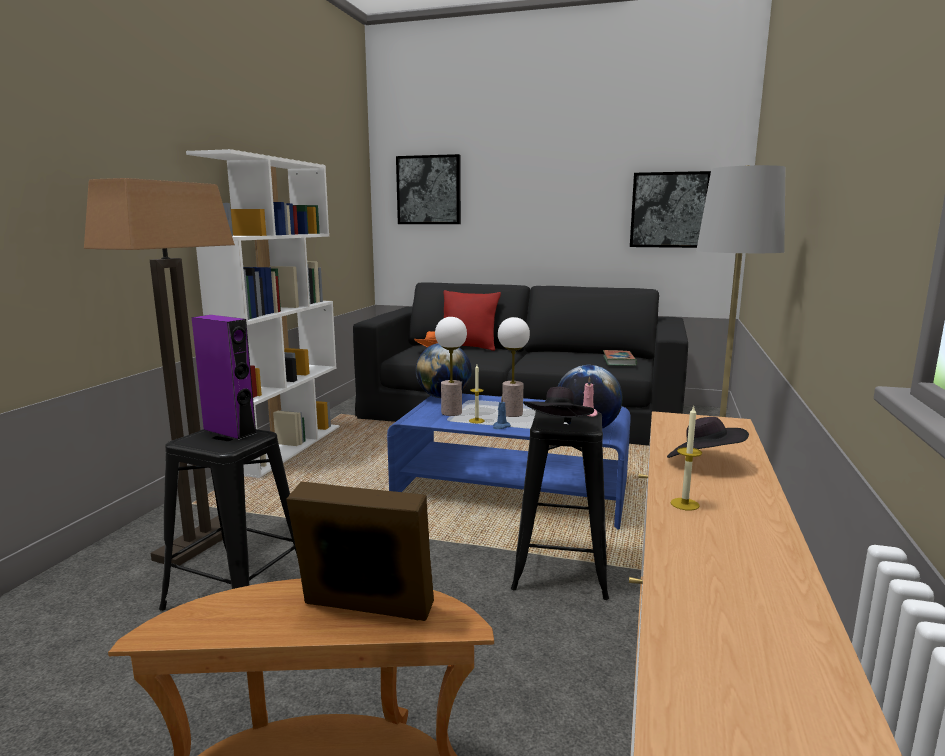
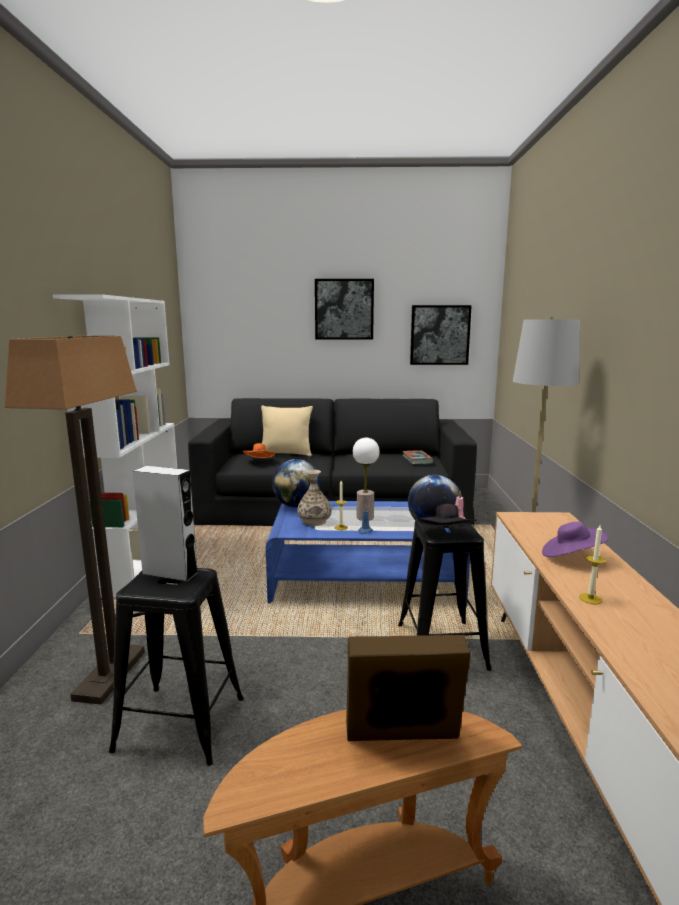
camera: 15 degrees left, 0 degrees up
(229, 431) = (170, 573): purple speaker -> grey speaker
(429, 190) = (236, 316): picture -> picture (344, 309)
(451, 413) = (314, 521): table lamp -> vase
(468, 347) = (286, 454): red pillow -> beige pillow
(703, 462) = (571, 556): black hat -> purple hat

